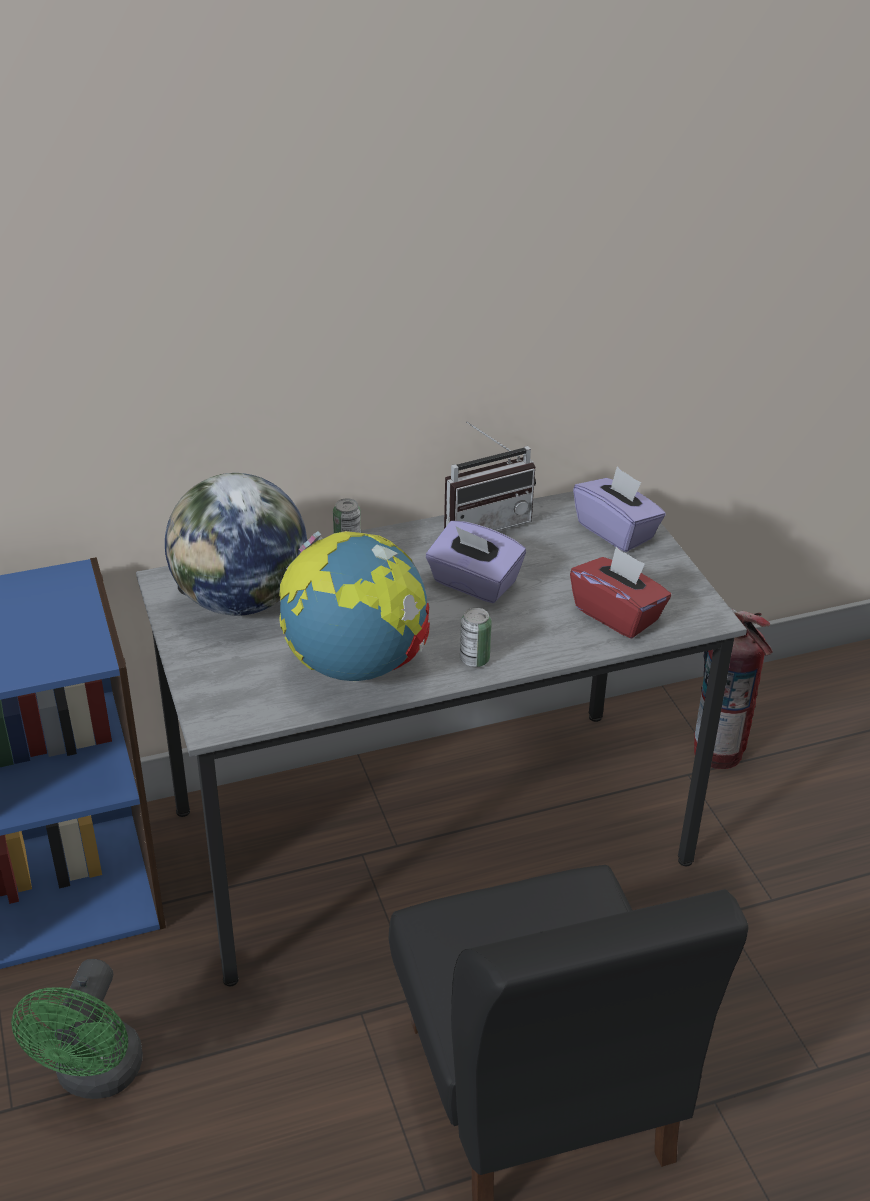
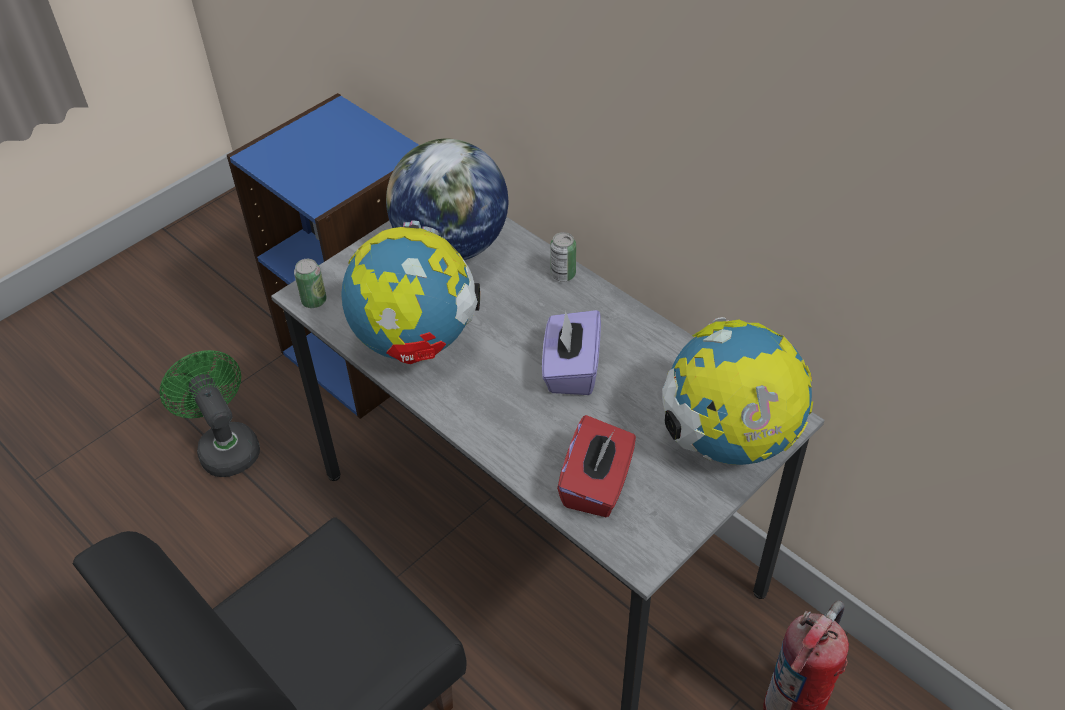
camera: 65 degrees right, 10 degrees up
(95, 1077) = (225, 446): green fan -> green fan turned 75 degrees clockwise
(474, 659) = (467, 409): can -> can (314, 301)
(484, 522) = (665, 342): radio -> none
(616, 531) = (728, 439): purple tissue box -> globe

